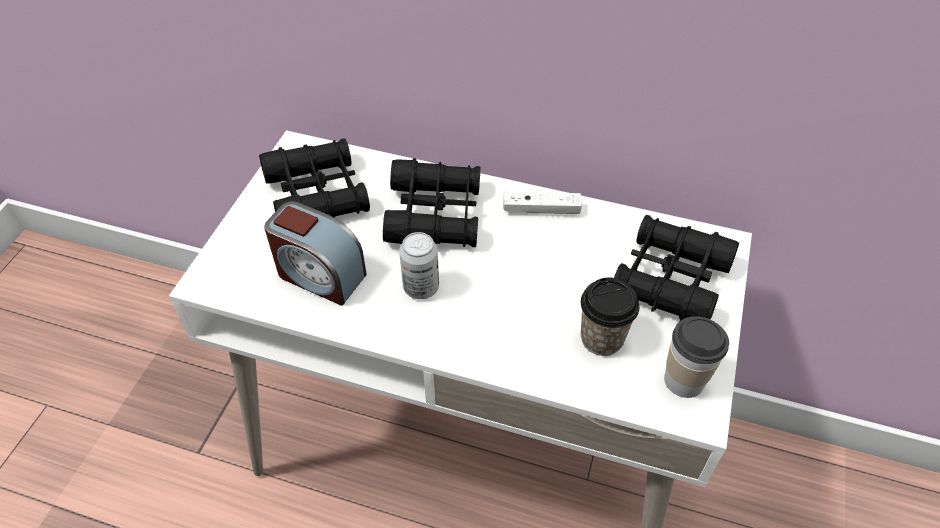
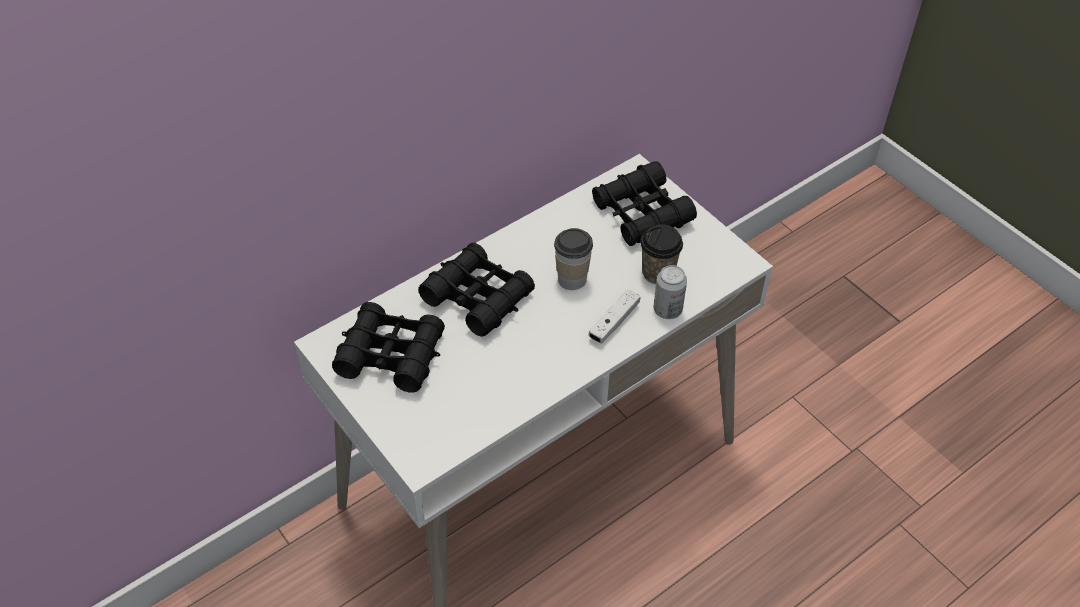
camera: 55 degrees left, 0 degrees up
(319, 275) = (477, 391): alarm clock -> none
(421, 287) = (539, 339): can -> can (667, 310)
(541, 209) = (527, 239): white game controller -> white game controller (614, 322)
(684, 381) = (717, 255): cup -> cup (572, 279)

